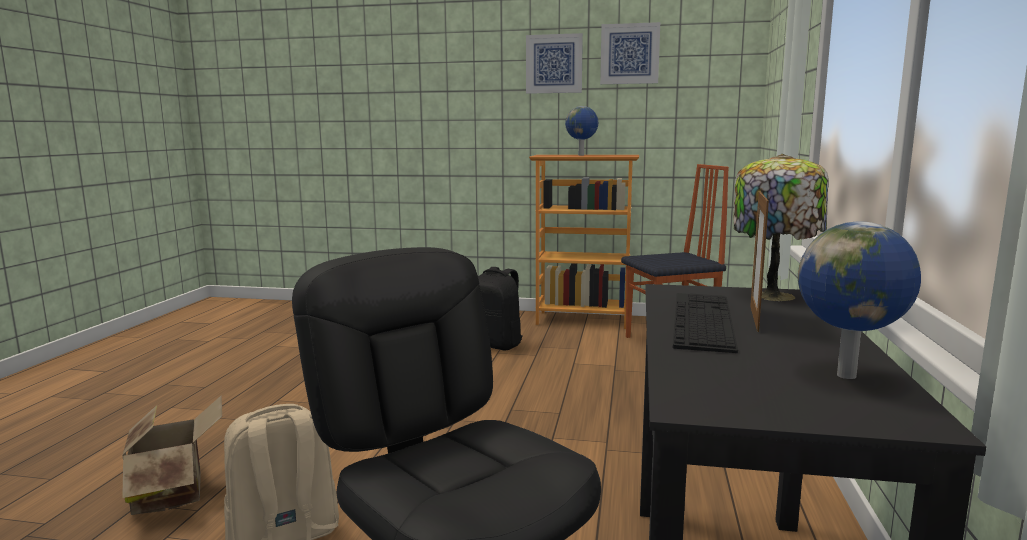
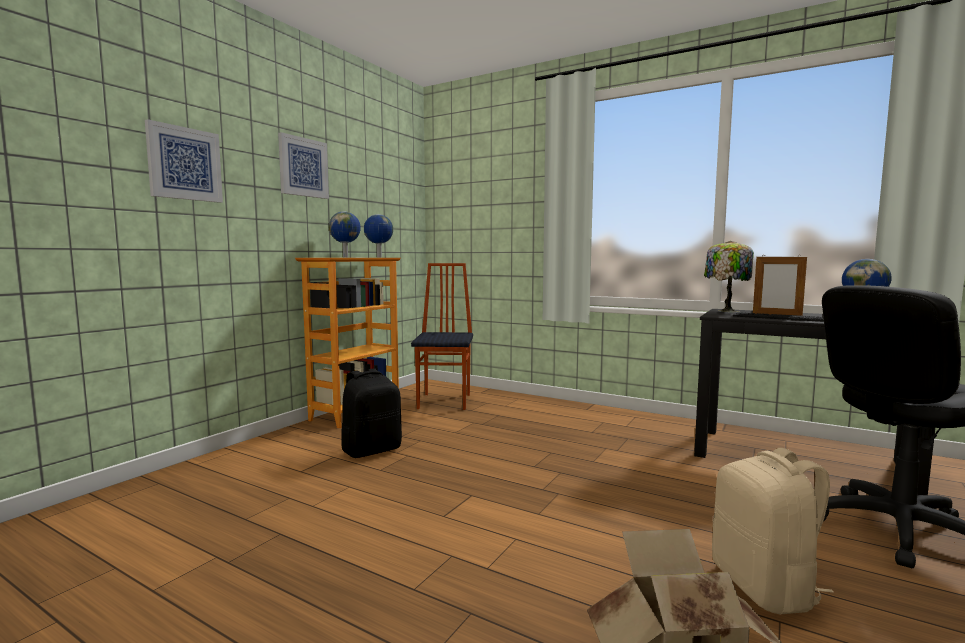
camera: 70 degrees left, 5 degrees down
(626, 155) = (379, 257): none -> globe
(629, 54) = (356, 170): picture -> picture (184, 164)

